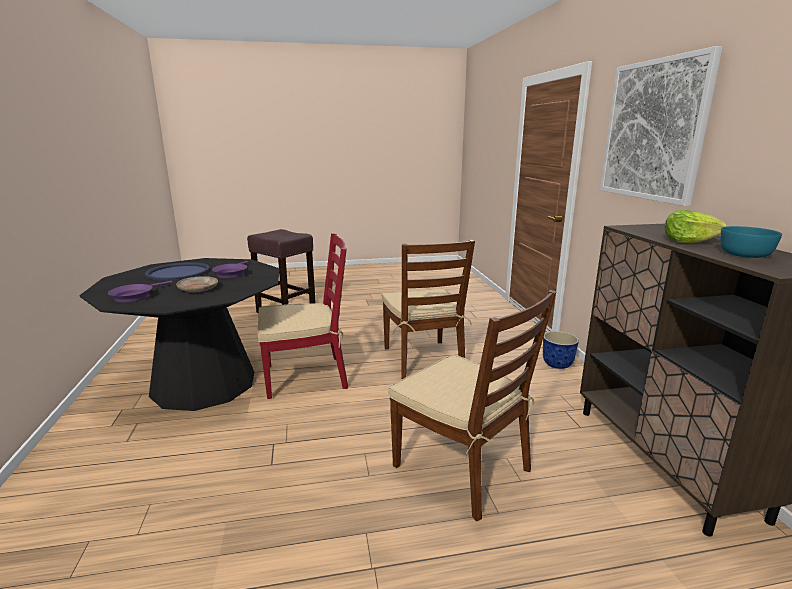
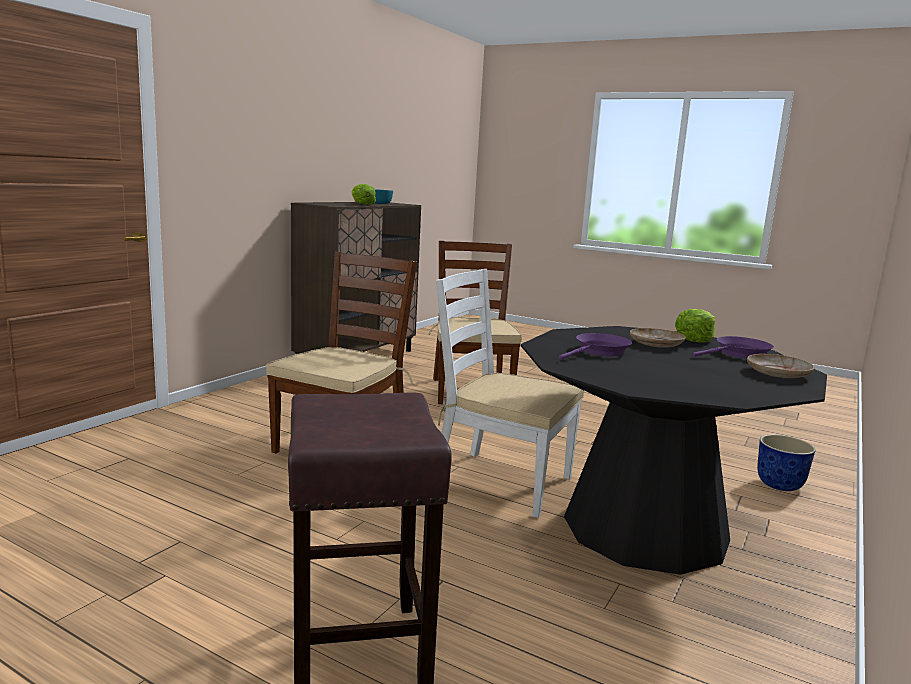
camera: 140 degrees left, 5 degrees down
(117, 286) = (778, 373): none -> beige plate
(167, 303) = (694, 339): none -> lettuce
(178, 272) = (684, 374): blue tray -> none
(306, 376) = (501, 482): red chair -> white chair
(557, 364) = (248, 394): planter -> planter (778, 485)
(653, 130) = (258, 123): picture -> none

